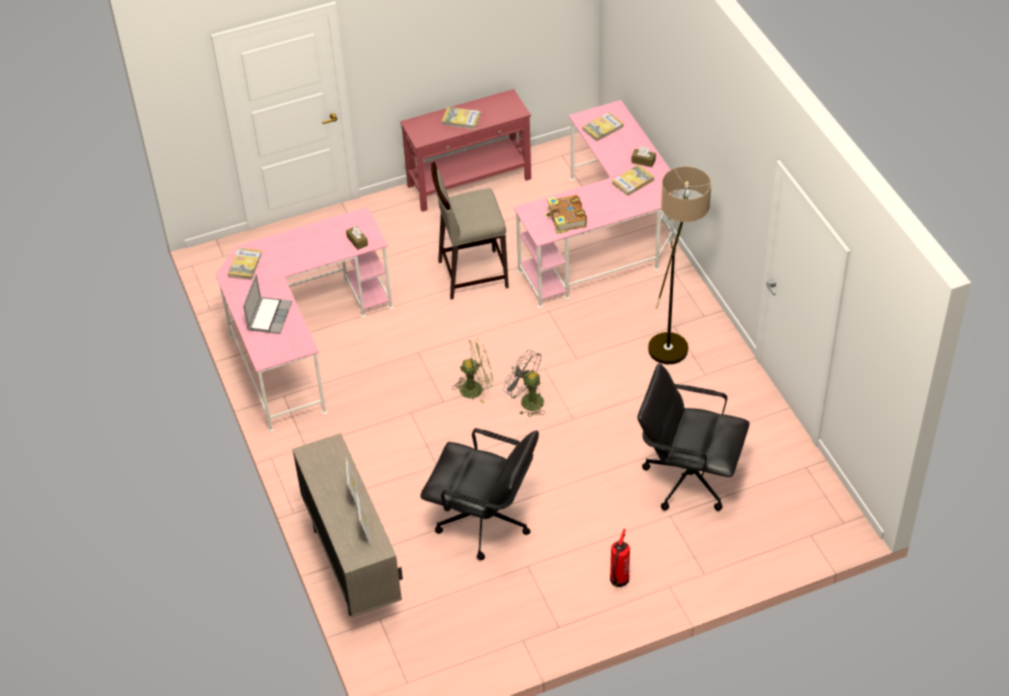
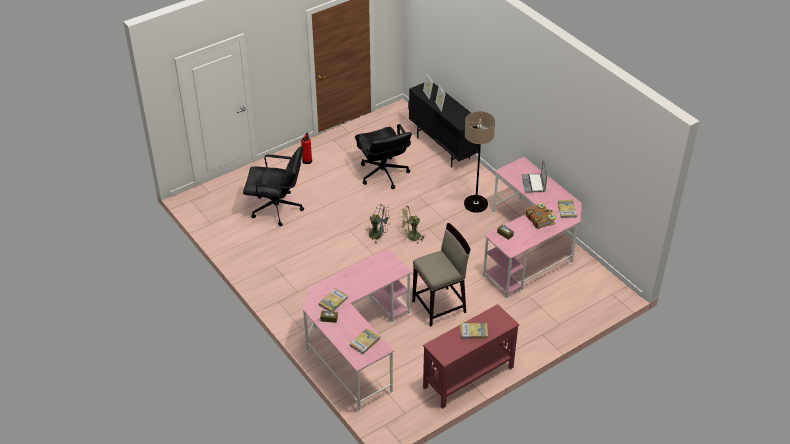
camera: 165 degrees right, 5 degrees down
(353, 565) = (443, 148): beige cabinet -> black cabinet
(484, 522) = (383, 174): black office chair -> black office chair turned 120 degrees counterclockwise
(566, 219) = (373, 268): book -> book (540, 219)
(673, 338) = (296, 284): floor lamp -> floor lamp (474, 211)

